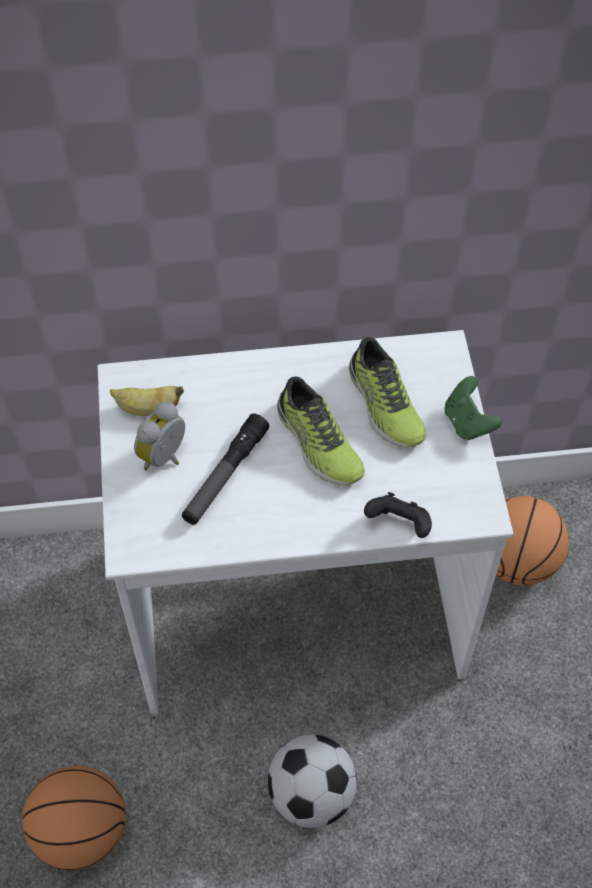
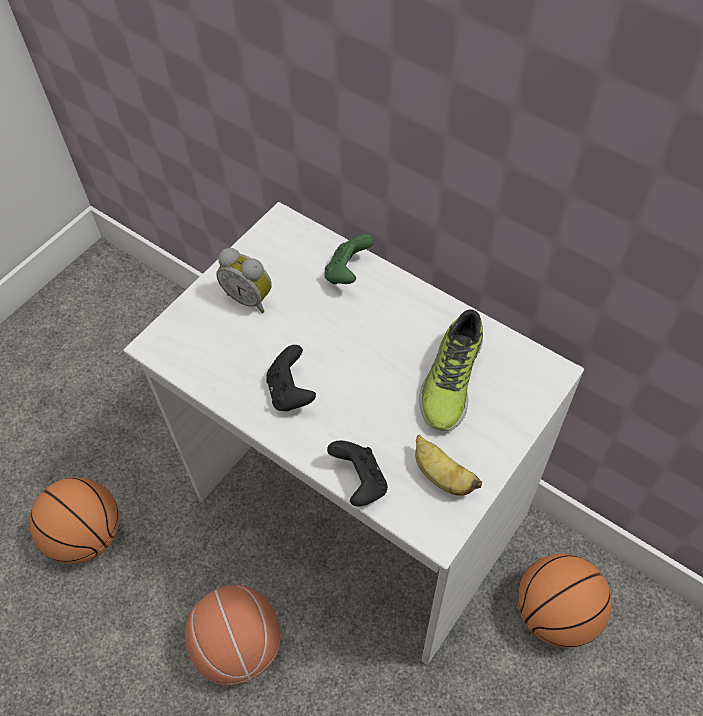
camera: 45 degrees right, 0 degrees up
(147, 409) = (276, 255): banana -> banana (441, 476)
(166, 457) = (250, 298): alarm clock -> alarm clock turned 135 degrees counterclockwise
(225, 475) = (275, 341): flashlight -> none
(280, 503) = (290, 392): none -> black game controller
(312, 795) = (239, 647): football -> basketball
(317, 443) = (366, 369): shoe -> none
(468, 422) = (506, 446): green game controller -> green game controller (347, 273)

